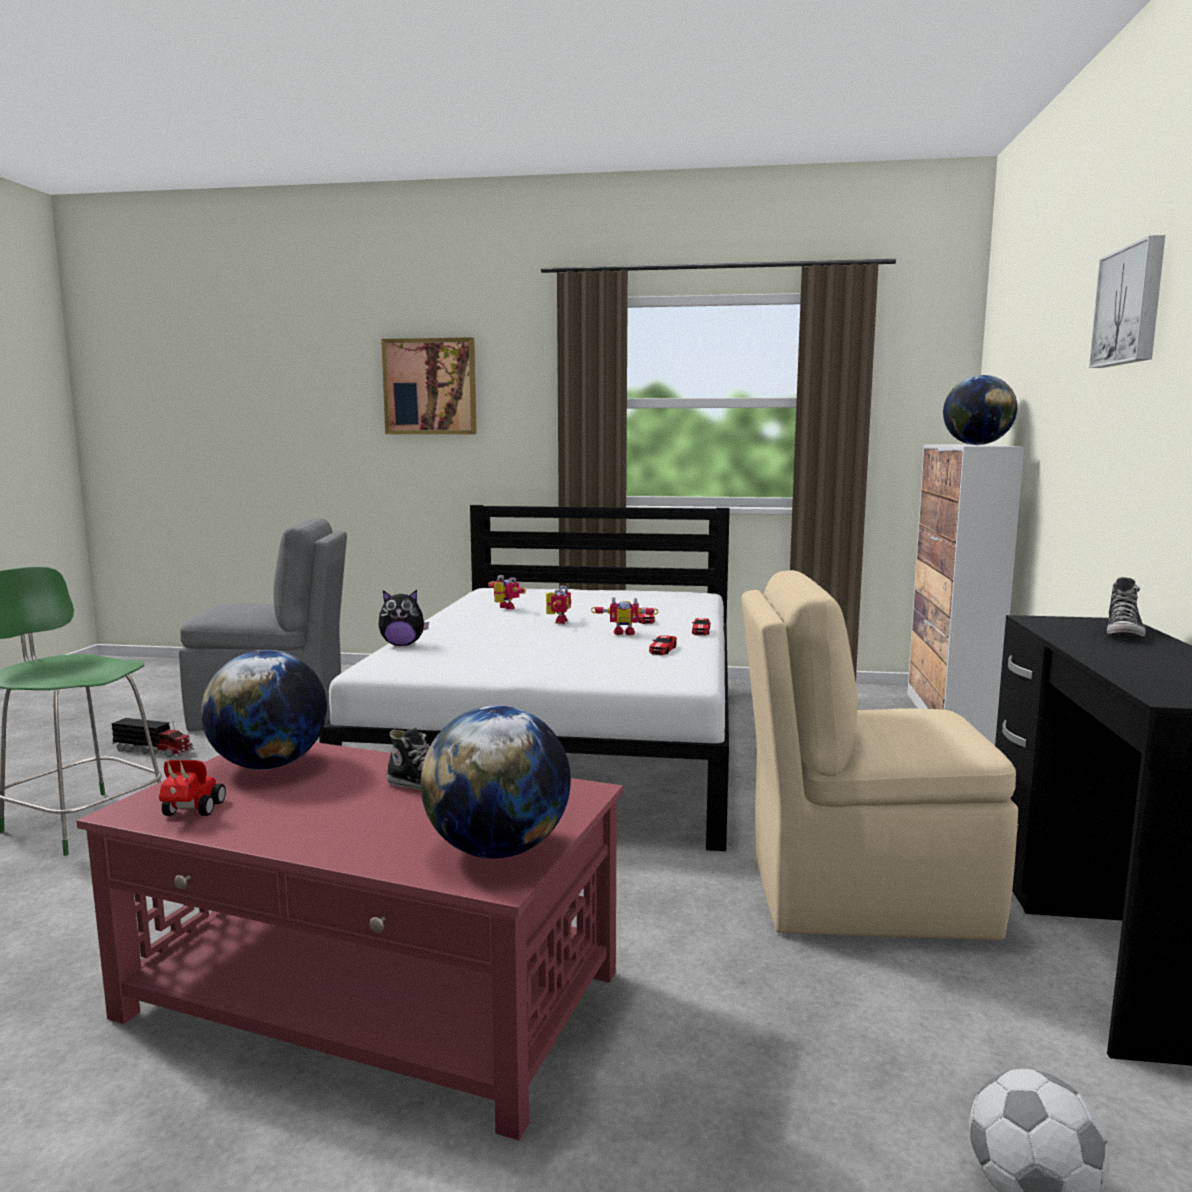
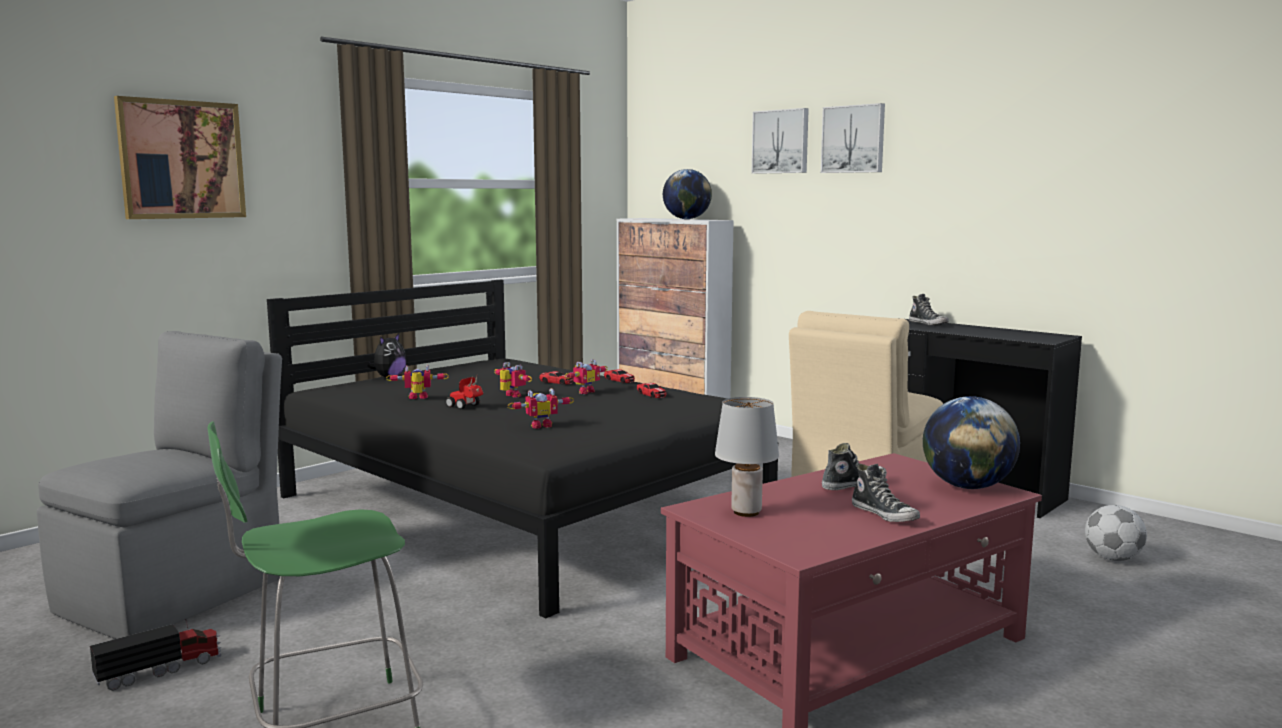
camera: 55 degrees left, 0 degrees up
(190, 813) = (826, 539): toy car -> toy car (466, 407)
(269, 765) = (746, 512): globe -> grey table lamp
(311, 824) = (885, 515): none -> shoe
(402, 645) = (484, 437): plush toy -> plush toy (389, 377)
(468, 648) = (540, 425): none -> toy robot
(568, 741) = (520, 507): white bed -> black bed
(1074, 323) = (781, 141): none -> picture

